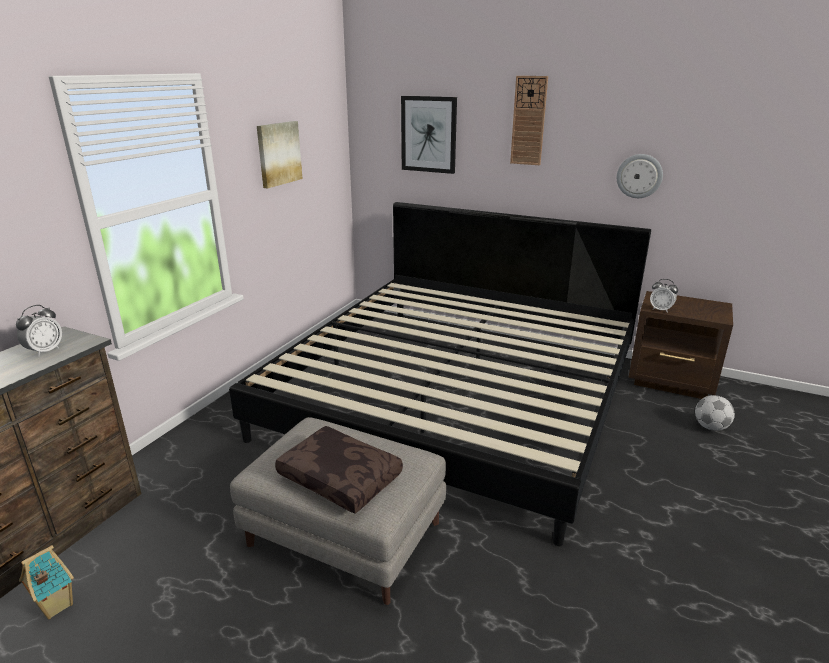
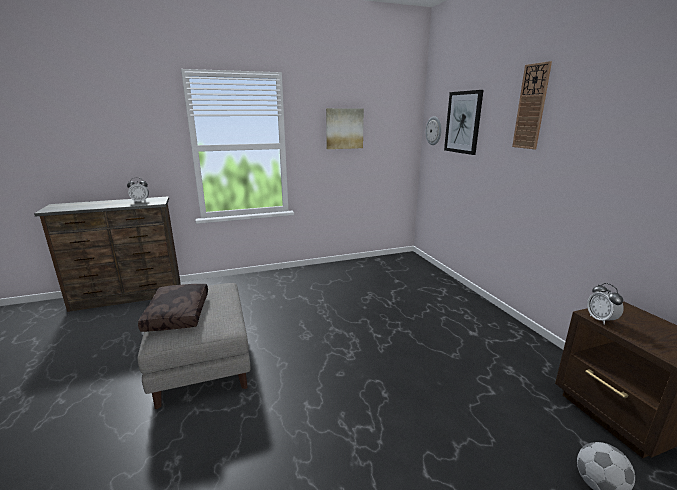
camera: 45 degrees right, 5 degrees down
(55, 606) = (93, 320): toy house -> none
(456, 395) = (385, 325): bed -> none
(639, 176) = (631, 164): wall clock -> wall clock (434, 131)

